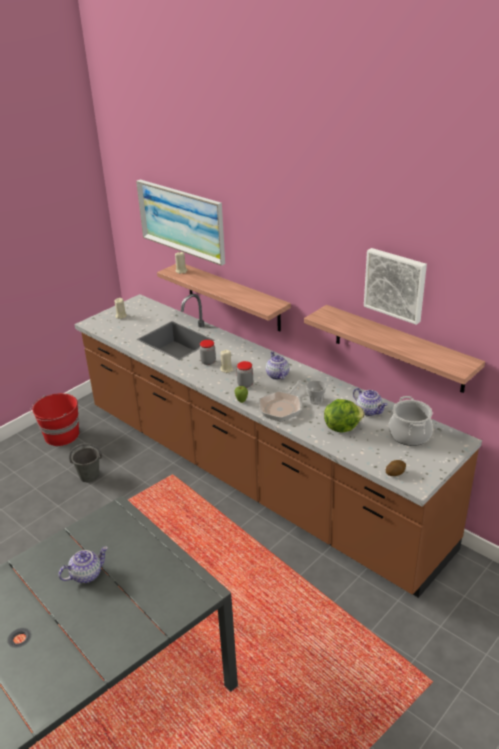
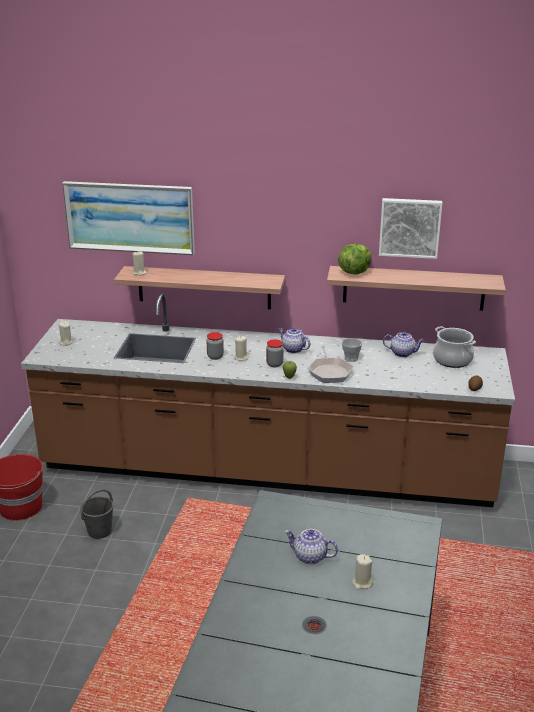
camera: 35 degrees left, 5 degrees down
(86, 574) = (310, 557): teapot -> teapot turned 90 degrees counterclockwise
(95, 620) = (362, 583): none -> beige candle
(342, 427) = (396, 370): lettuce -> lettuce (354, 272)

